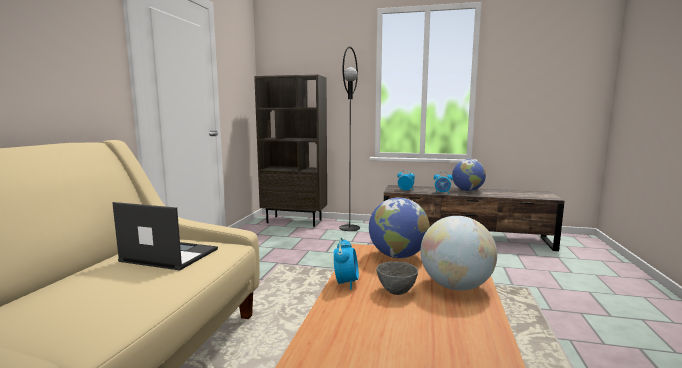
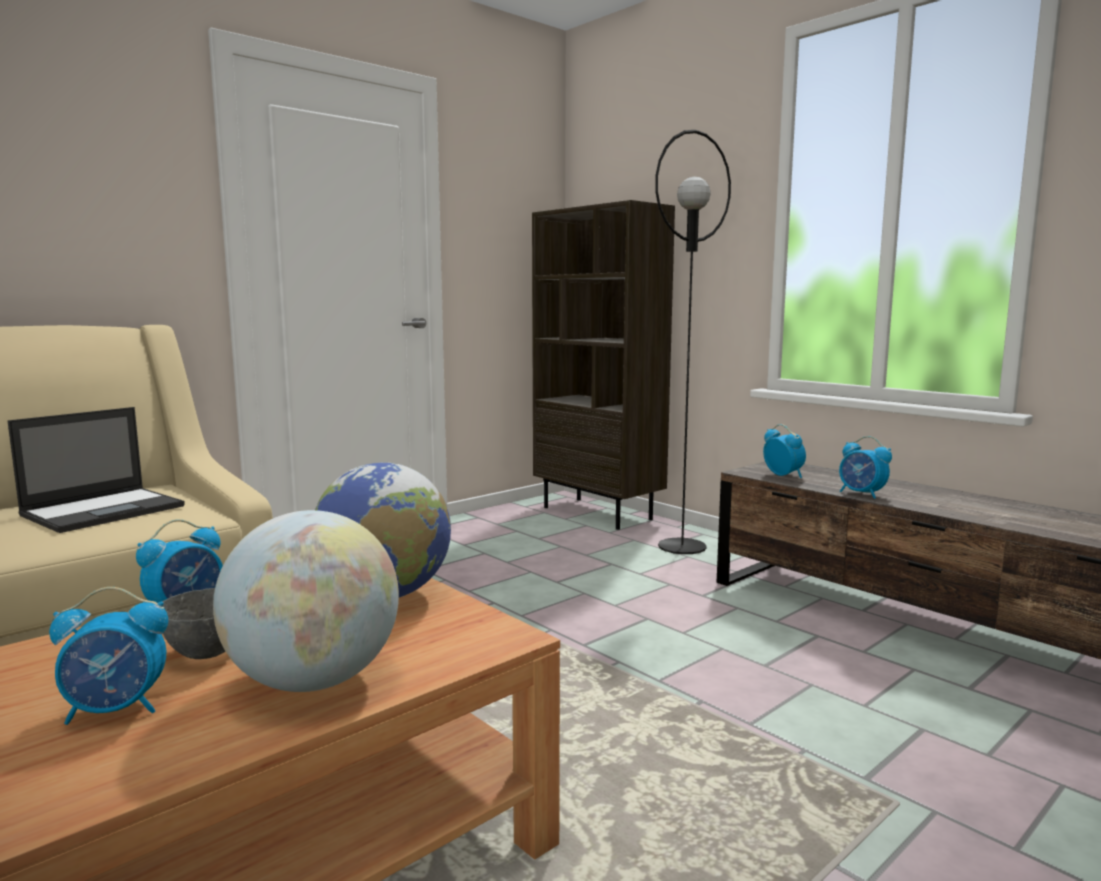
camera: 35 degrees right, 0 degrees up
(168, 255) = (105, 510): laptop -> laptop turned 75 degrees clockwise
(425, 317) = (117, 710): none -> alarm clock
(467, 191) = (953, 499): globe -> none

